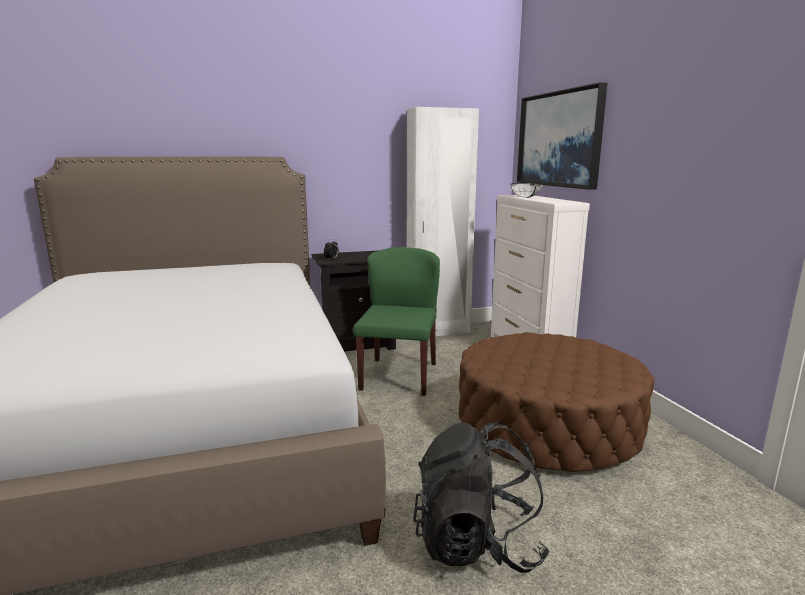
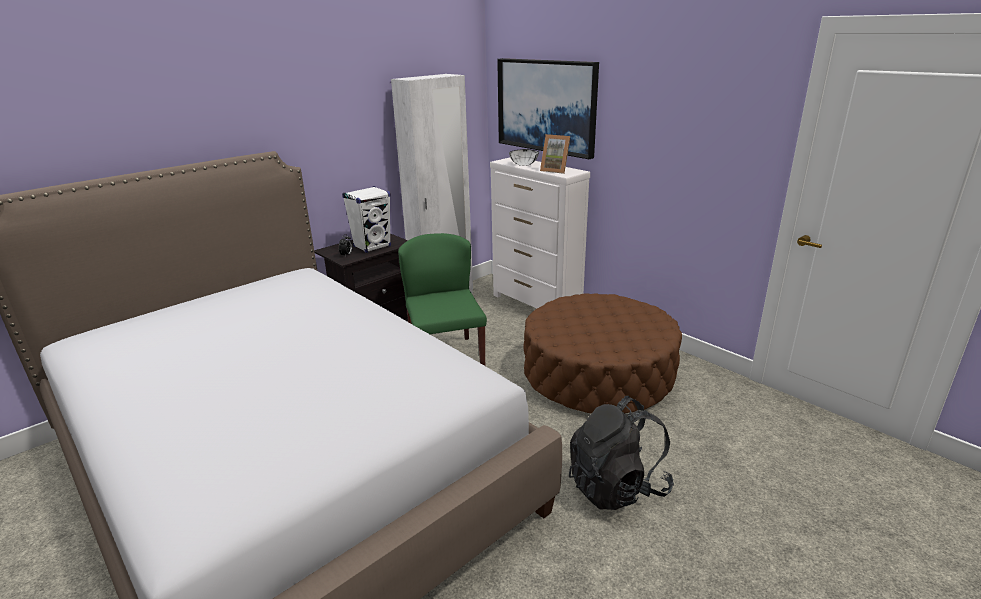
camera: 25 degrees left, 10 degrees up
(360, 257) = (372, 246): none -> white speaker
(552, 200) = (555, 170): none -> picture frame

